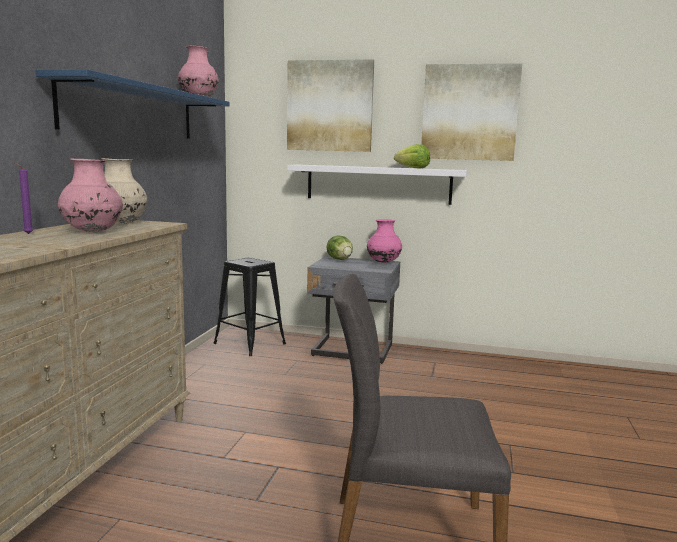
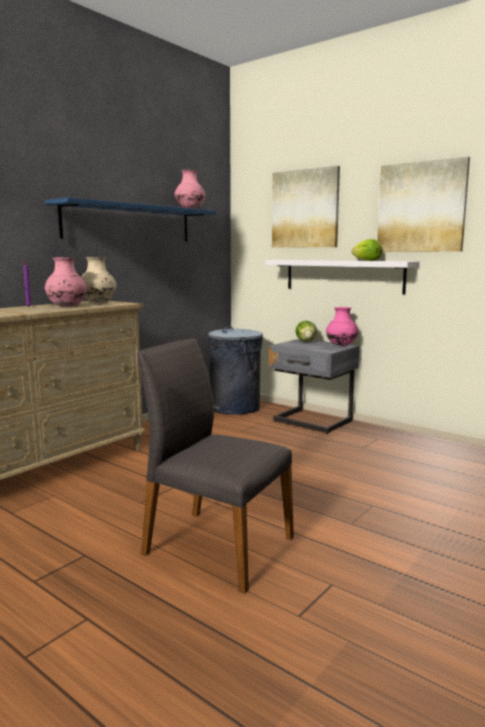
camera: 25 degrees right, 0 degrees up
(250, 344) = (234, 408): black stool -> grey trash can

